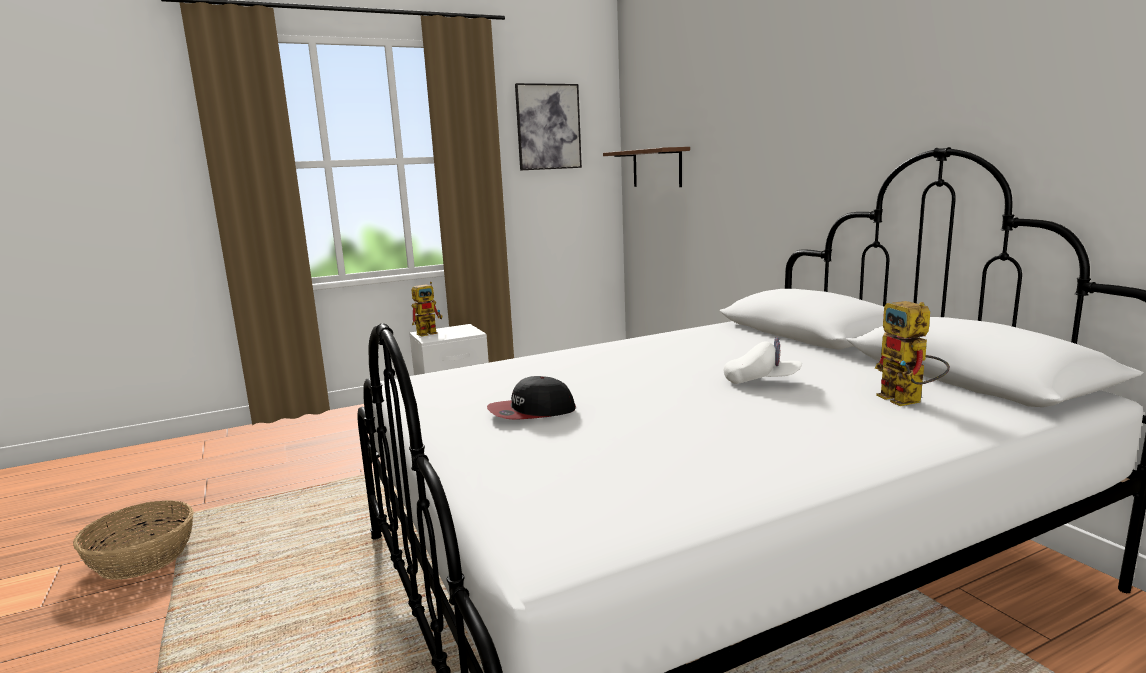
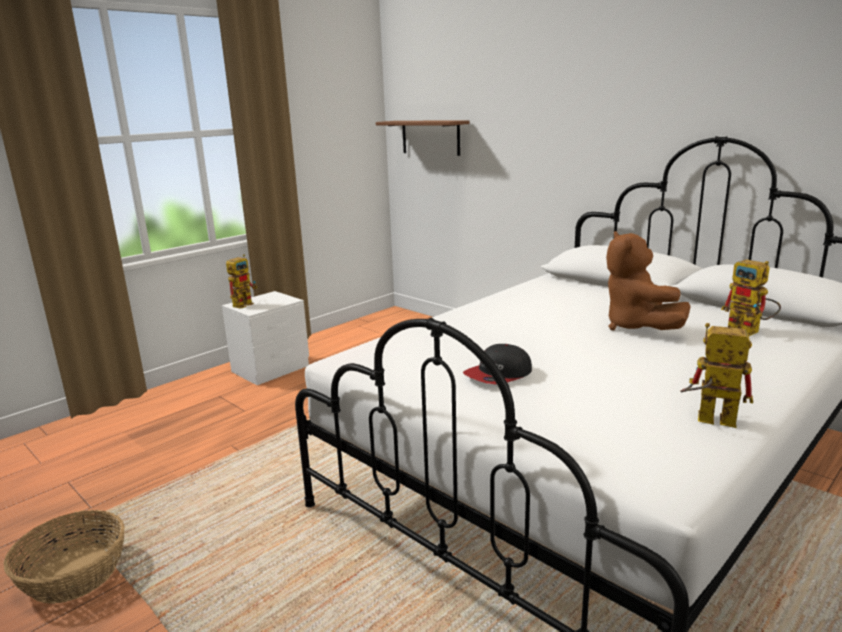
camera: 20 degrees left, 5 degrees up
(548, 127) = (327, 97): picture -> none
(705, 491) = (707, 420): none -> toy robot
(761, 381) = (636, 326): white cap -> brown plush toy

